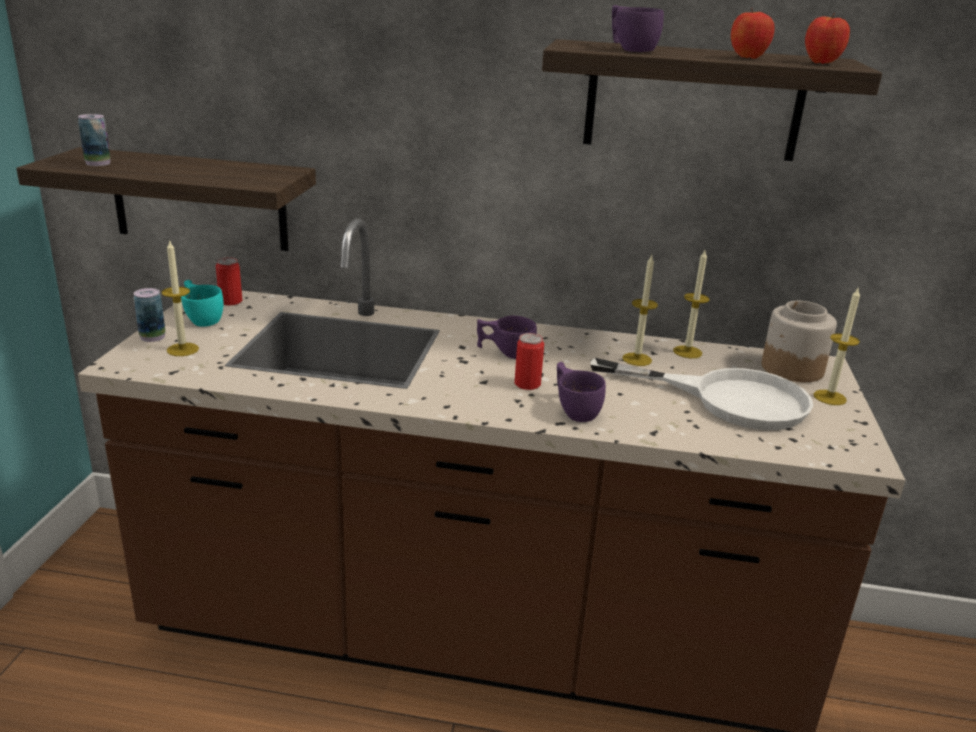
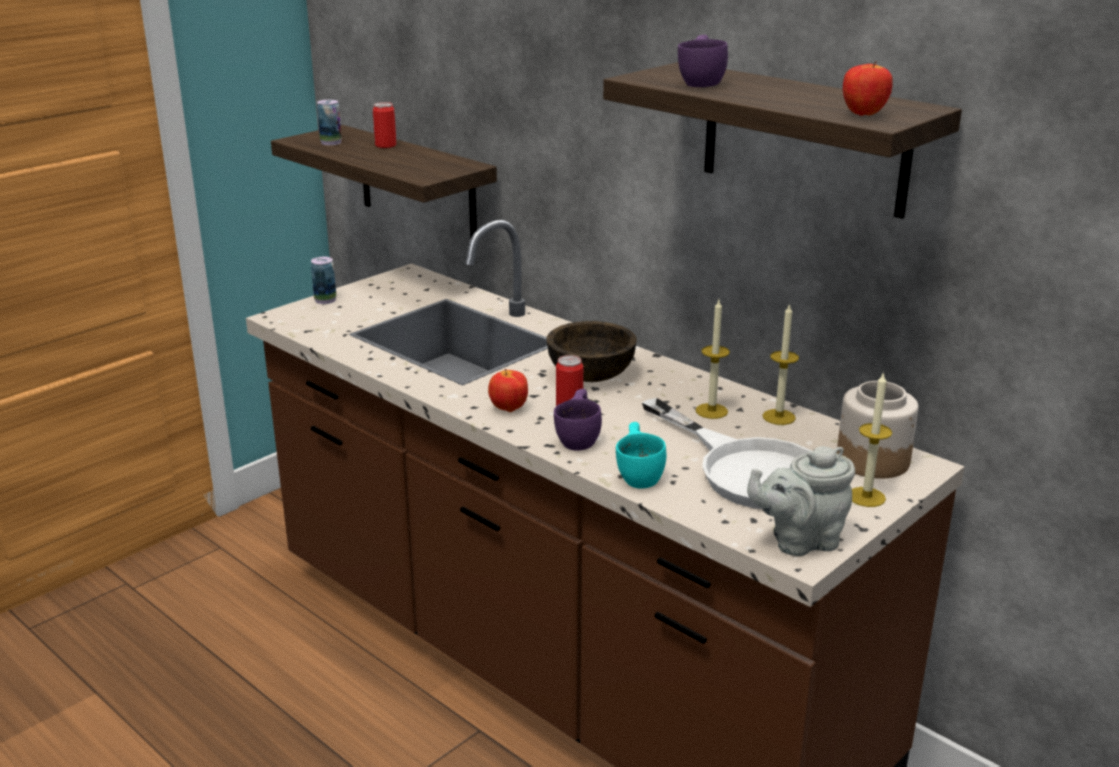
camera: 35 degrees right, 0 degrees up
(182, 349) = (334, 315): candle -> none
(202, 318) = (379, 292): turquoise cup -> turquoise cup (640, 474)
(230, 301) = (418, 282): can -> can (385, 145)
(505, 352) = (590, 375): purple cup -> brown bowl
(748, 58) = (798, 102): apple -> apple (508, 409)
(845, 446) = (799, 541): none -> grey teapot

